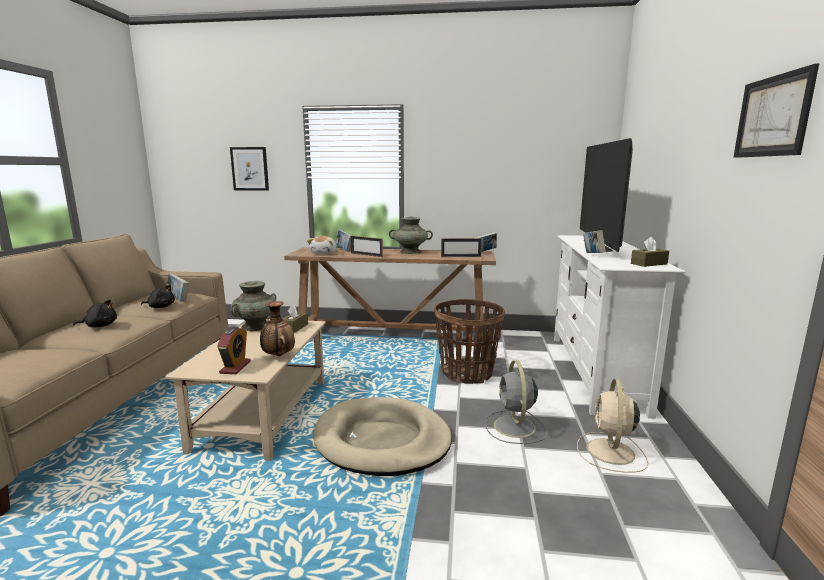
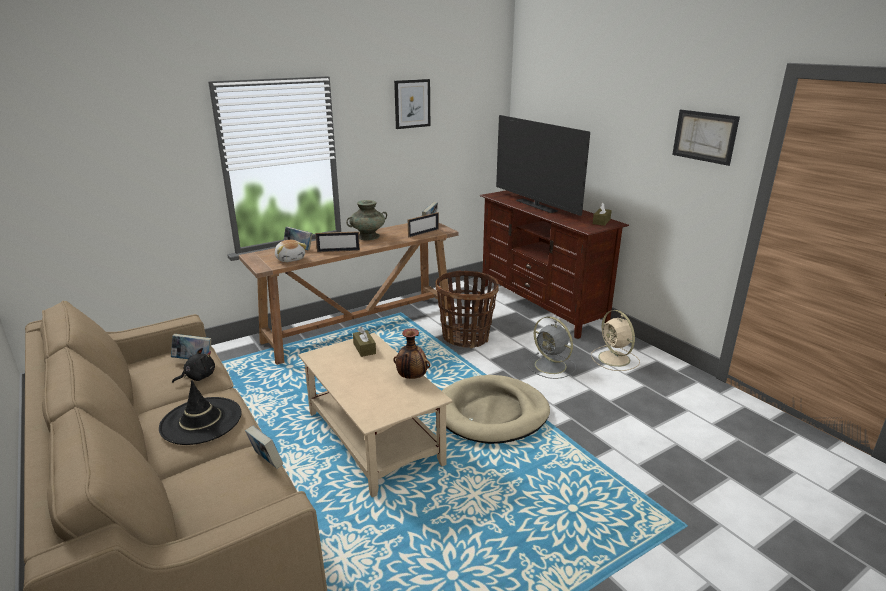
camera: 40 degrees left, 10 degrees up
(99, 326) = (201, 421): black plush toy -> black hat
(235, 367) = (402, 401): alarm clock -> none
(250, 169) = (140, 168): picture -> picture (412, 104)
(256, 326) = (326, 359): turquoise vase -> none
(592, 255) = (556, 219): book -> book (266, 462)
(596, 372) = (541, 305): white tv stand -> brown tv stand

